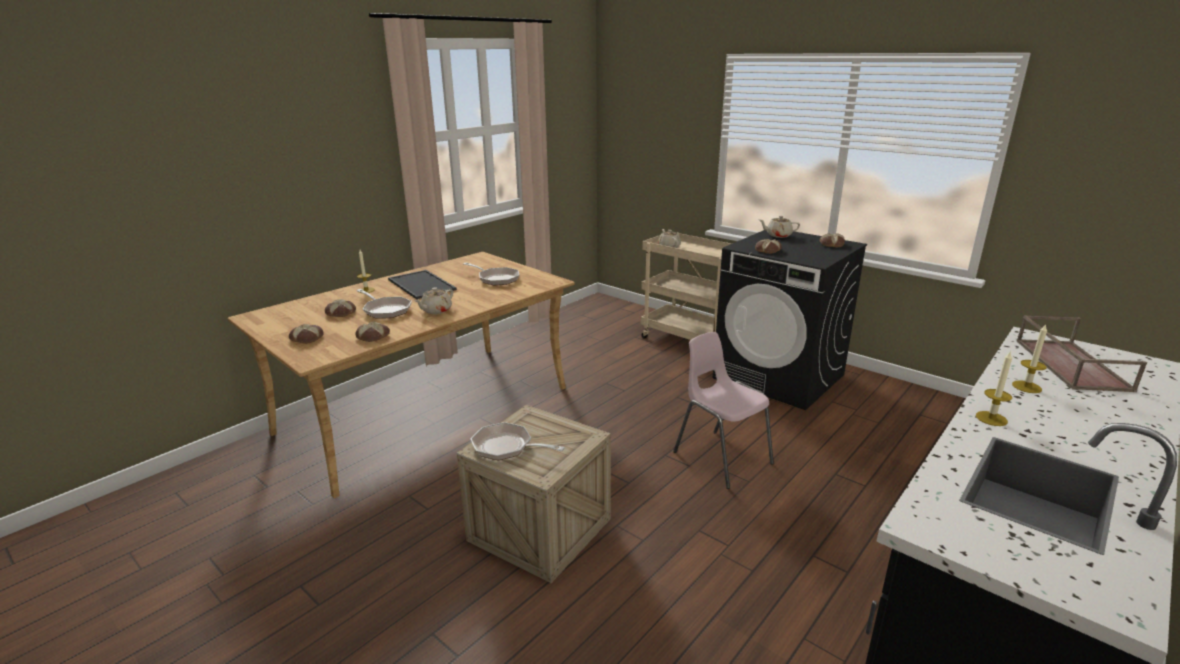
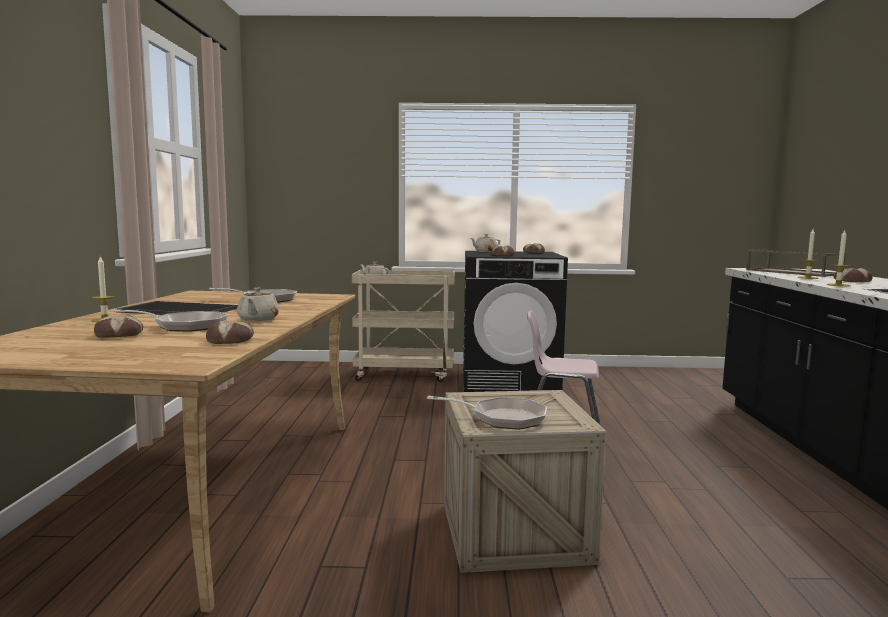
camera: 40 degrees left, 15 degrees down
(307, 338) = (126, 354): bread -> bread (851, 281)
(507, 447) = (502, 418): frying pan -> frying pan turned 150 degrees counterclockwise

